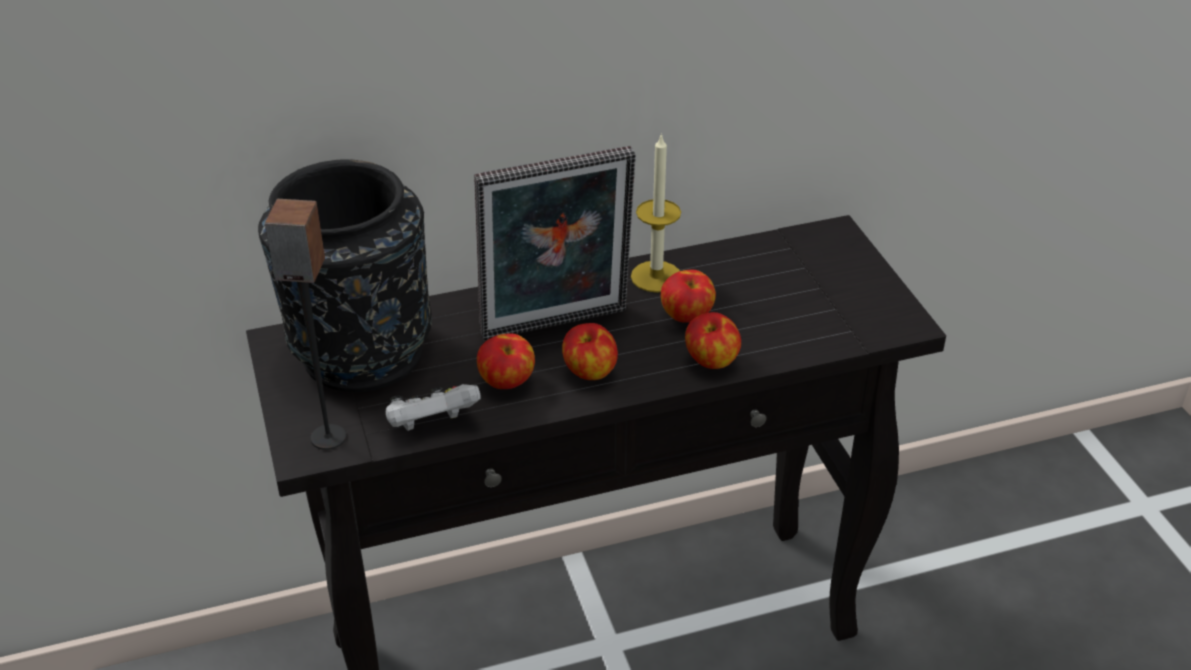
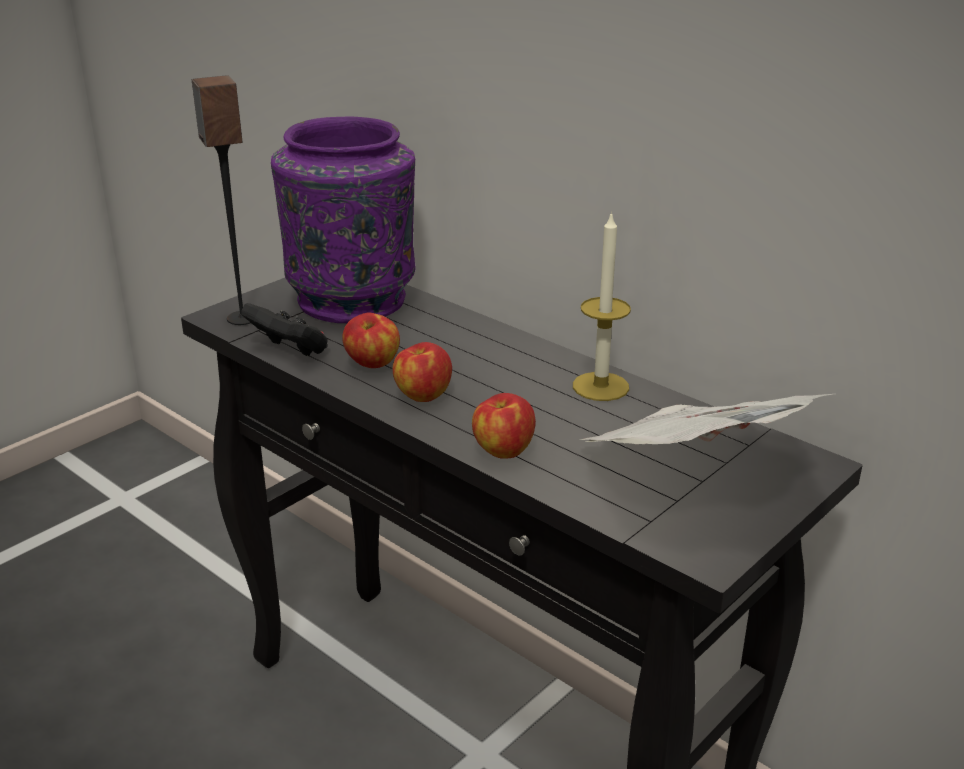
camera: 60 degrees right, 10 degrees down
(359, 352) = (351, 298): black vase -> purple vase
(432, 425) = (290, 351): white game controller -> black game controller
(556, 327) = (469, 363): picture frame -> none
(687, 317) = (558, 419): apple -> none
(807, 286) = (694, 472): none -> newspaper

